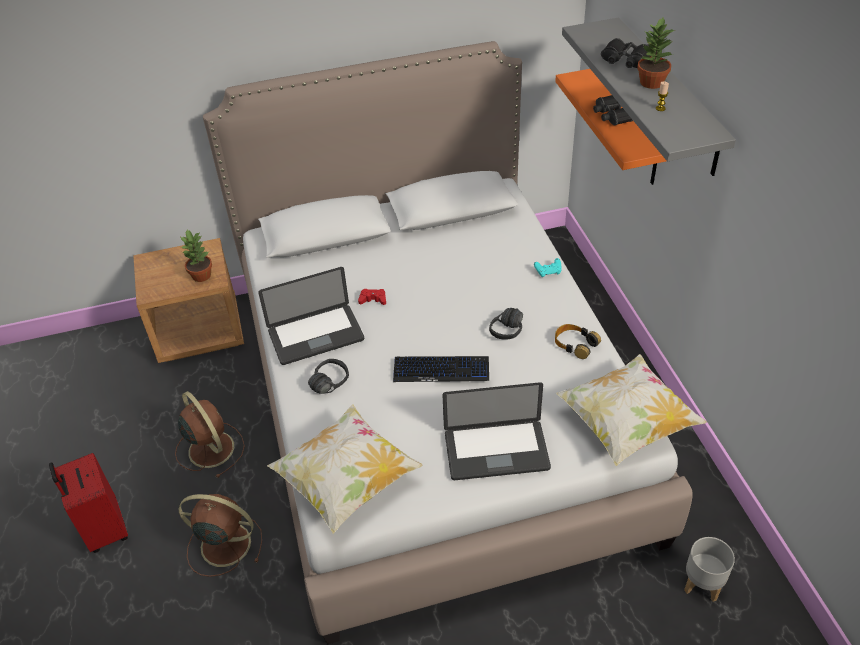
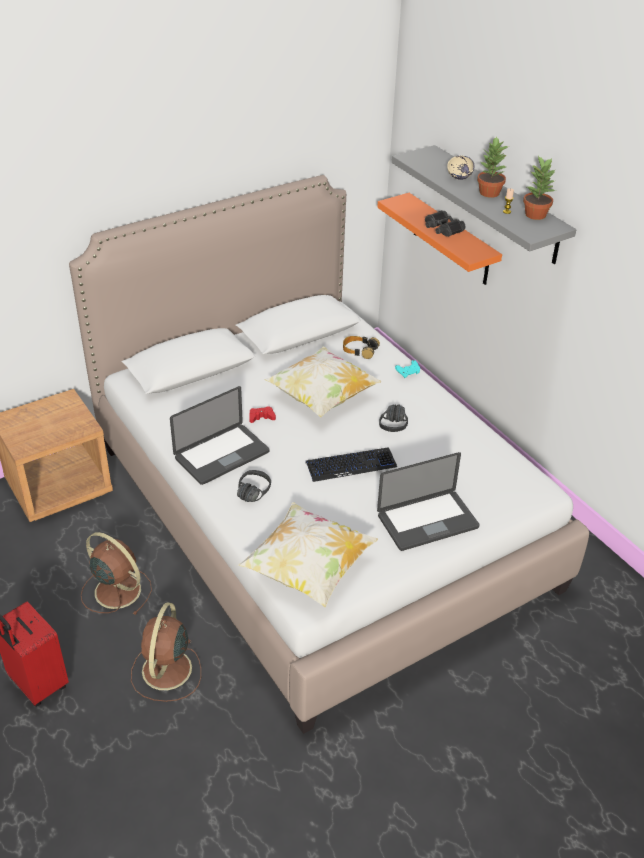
camera: 20 degrees left, 5 degrees down
(202, 275) = (71, 424): potted plant -> potted plant (535, 214)
(223, 544) = (166, 671): brown fan -> brown fan turned 75 degrees counterclockwise
(575, 344) = (456, 427): headphones -> headphones (359, 350)
(625, 60) = (459, 178): black binoculars -> beige bowl
(626, 424) = (524, 482): pillow -> pillow (322, 397)
(703, 584) = (603, 614): grey planter -> none

